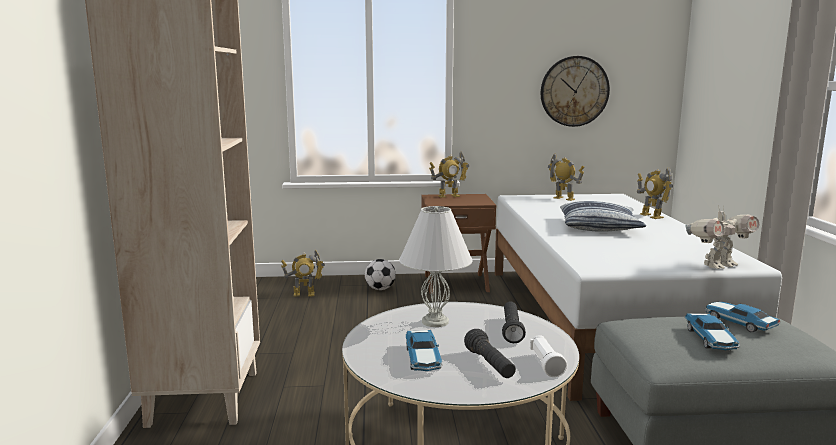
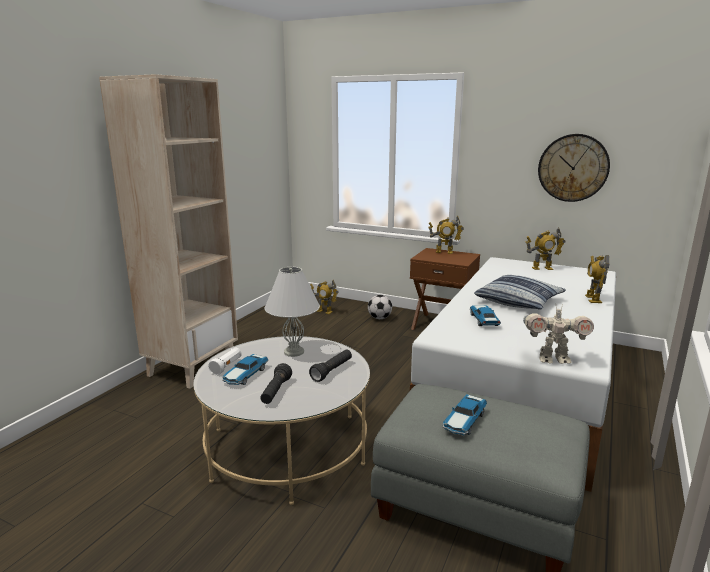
camera: 30 degrees right, 5 degrees up
(545, 364) = (311, 402): white flashlight -> white flashlight (227, 366)
(564, 198) = (542, 268): toy robot -> toy robot turned 105 degrees clockwise
(738, 322) = (518, 415): toy car -> toy car (483, 320)

